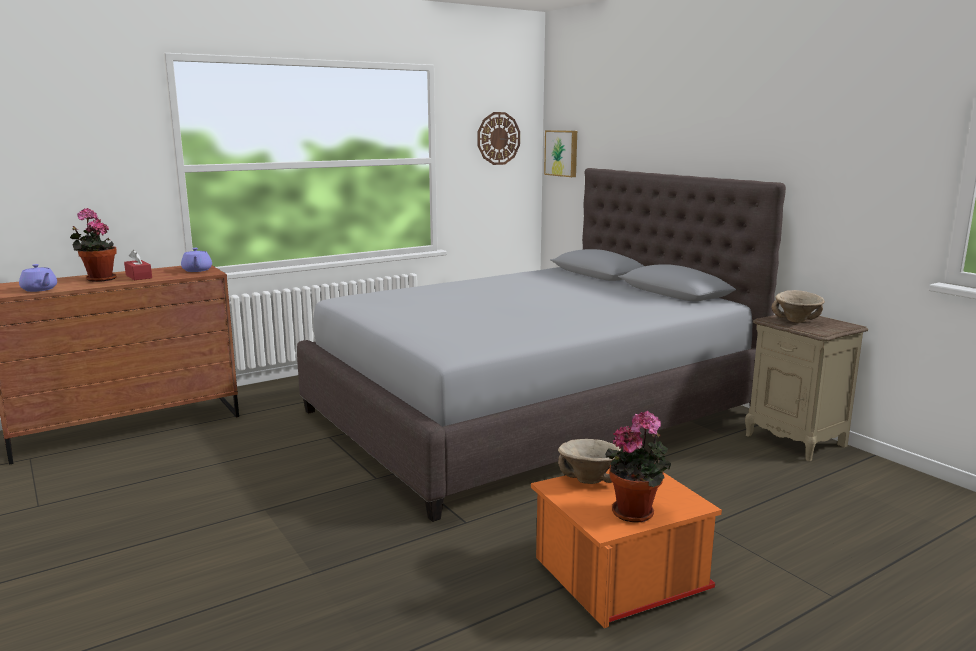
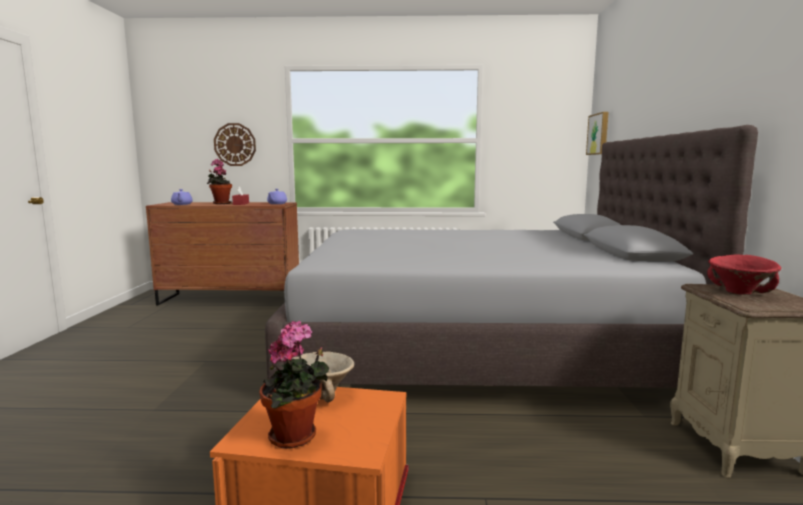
camera: 35 degrees right, 5 degrees down
(498, 138) = (542, 123): wall clock -> wall clock (235, 144)
(797, 321) = (739, 292): beige bowl -> red bowl

